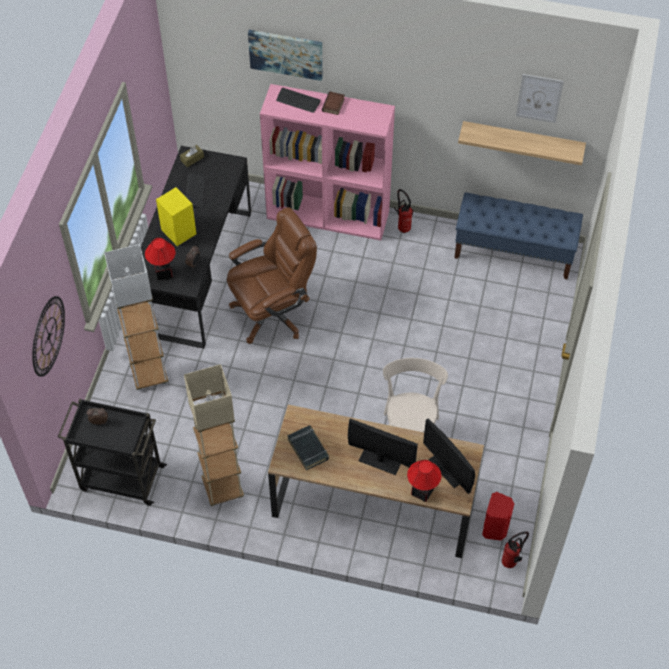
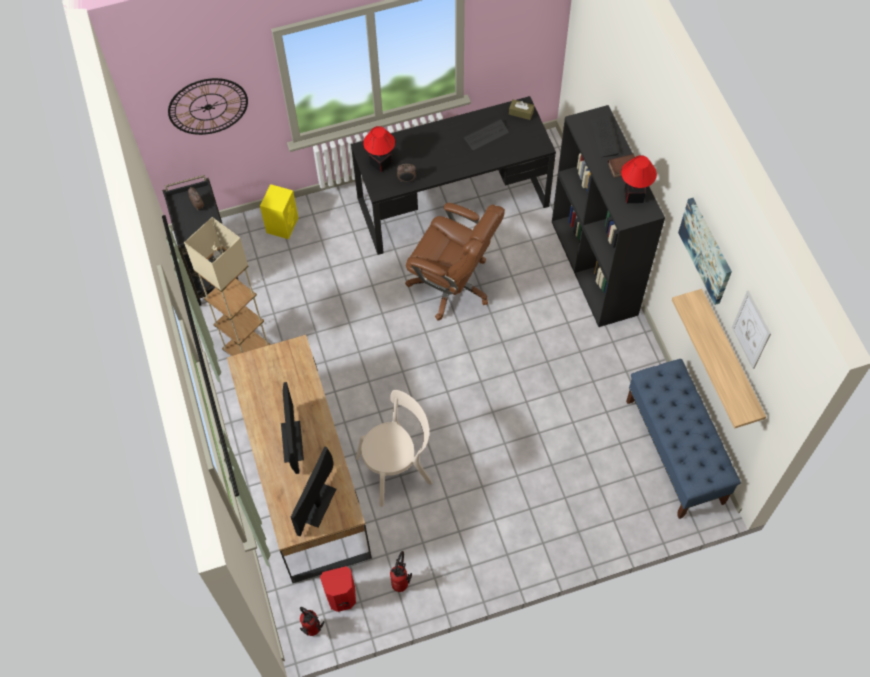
camera: 60 degrees right, 5 degrees up
(149, 375) = (324, 231): white floor lamp -> none
(178, 231) = (433, 148): yellow speaker -> yellow speaker (282, 224)
(286, 53) = (626, 87): picture -> picture (706, 250)
(308, 449) = (268, 376): black book -> none
(329, 214) = (595, 268): pink bookcase -> black bookcase
(403, 227) = (628, 337): fire extinguisher -> fire extinguisher (402, 582)
(422, 492) = (279, 494): table lamp -> table lamp (633, 195)

